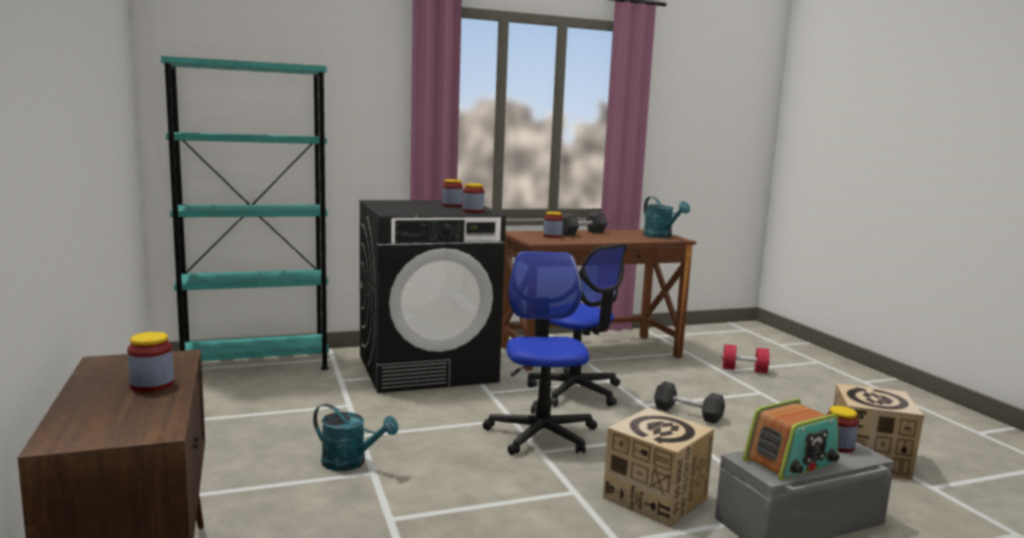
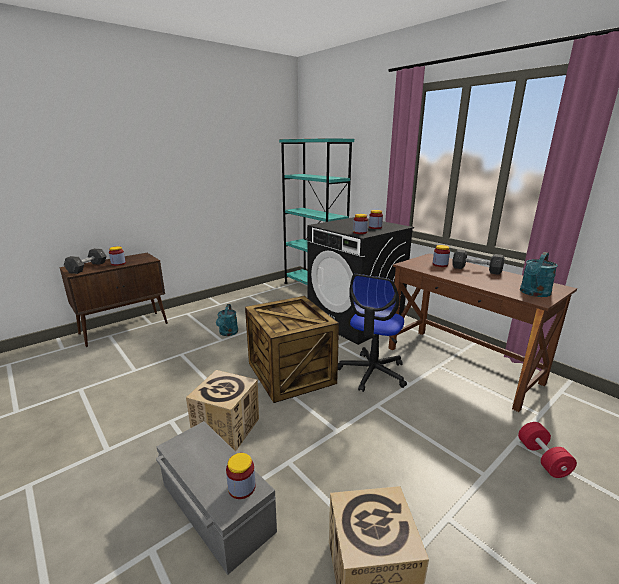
camera: 70 degrees right, 10 degrees up
(541, 434) = (292, 373): office chair -> crate
(687, 413) = (380, 429): grey dumbbell -> grey dumbbell (87, 267)
(791, 462) = (199, 456): radio -> none

